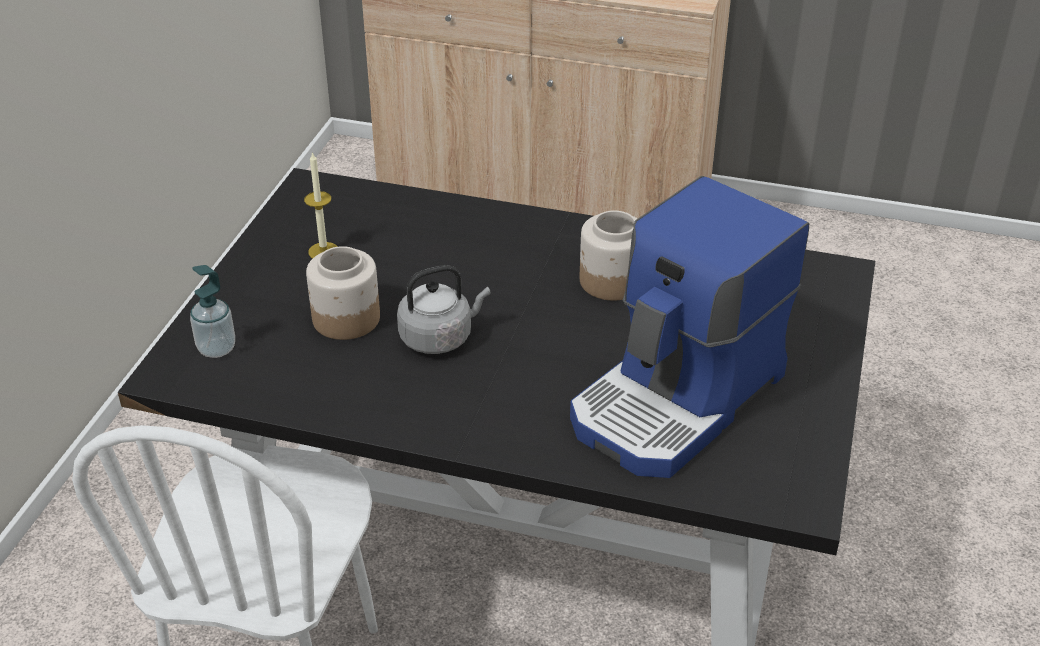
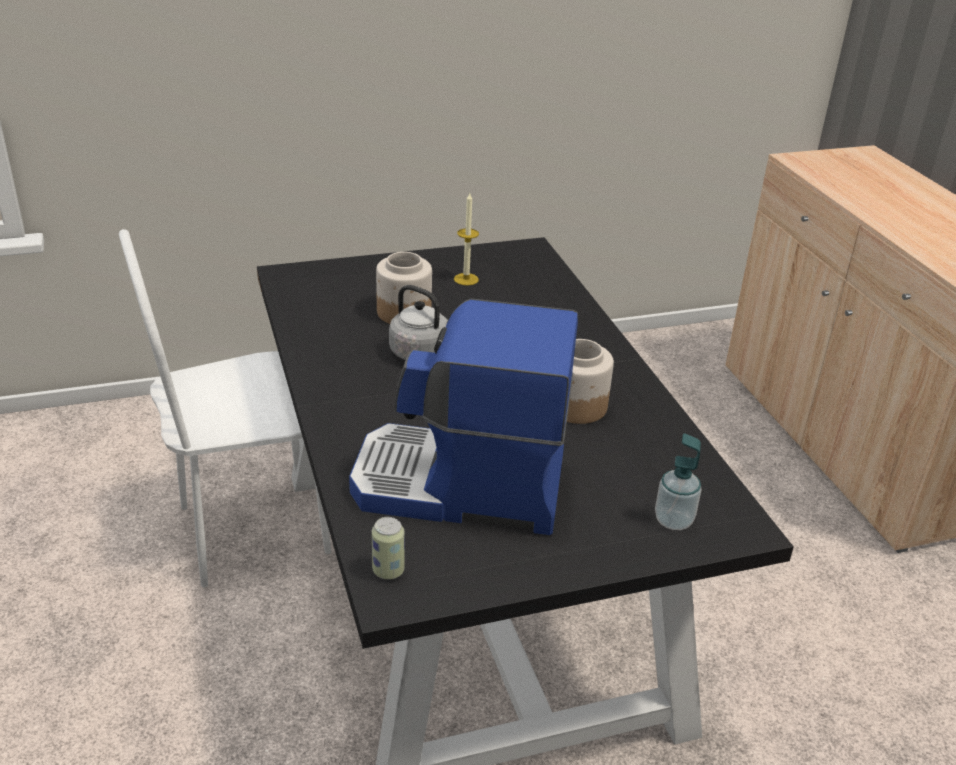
camera: 55 degrees right, 5 degrees down
(216, 348) = (326, 280): soap dispenser -> soap dispenser (673, 520)
(767, 492) = (388, 570): none -> can

